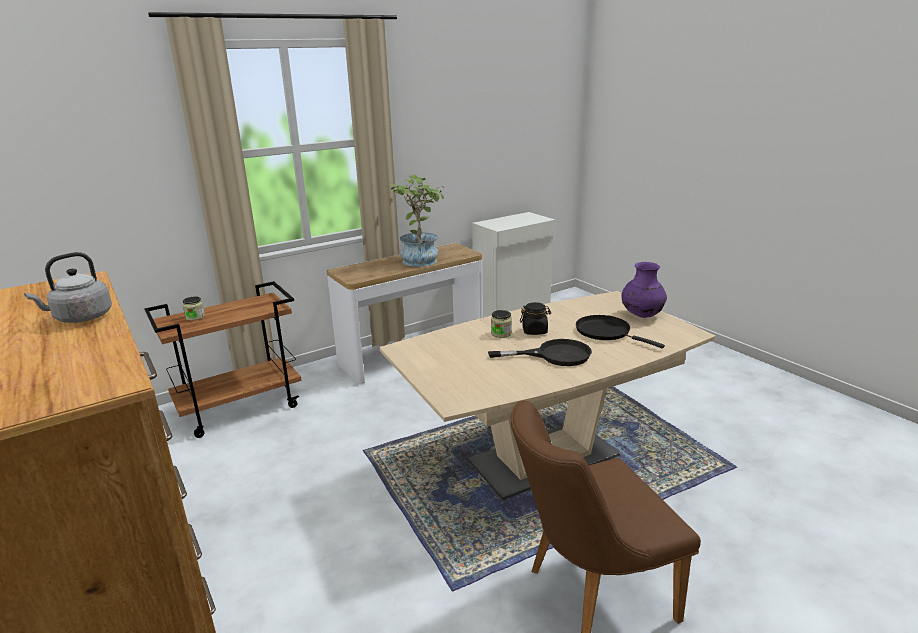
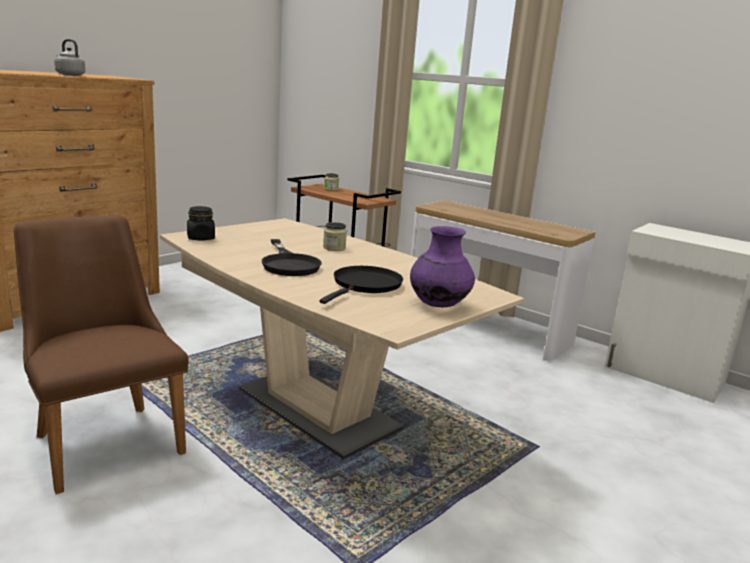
camera: 70 degrees right, 5 degrees down
(421, 259) = (515, 221): potted plant -> none
(535, 331) = (349, 258): black jar -> black jar (201, 238)

